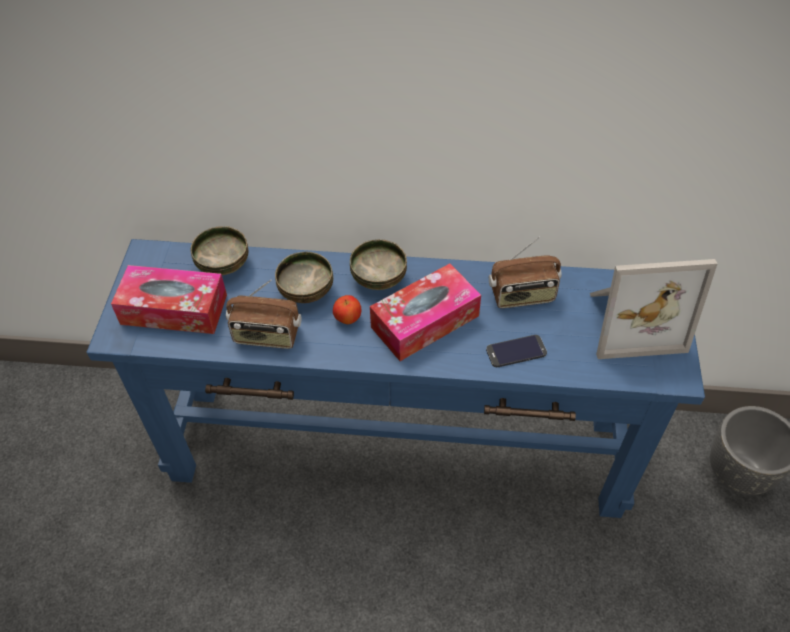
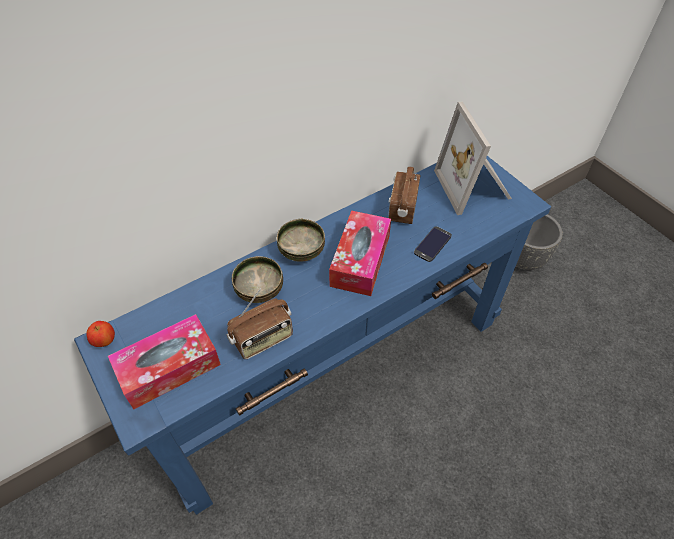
camera: 40 degrees left, 0 degrees up
(223, 264) = (175, 310): bowl -> none
(347, 319) = (308, 291): apple -> apple (104, 341)
(522, 296) = (402, 209): radio -> radio turned 150 degrees clockwise
(631, 321) = (474, 187): picture frame -> picture frame turned 120 degrees clockwise

